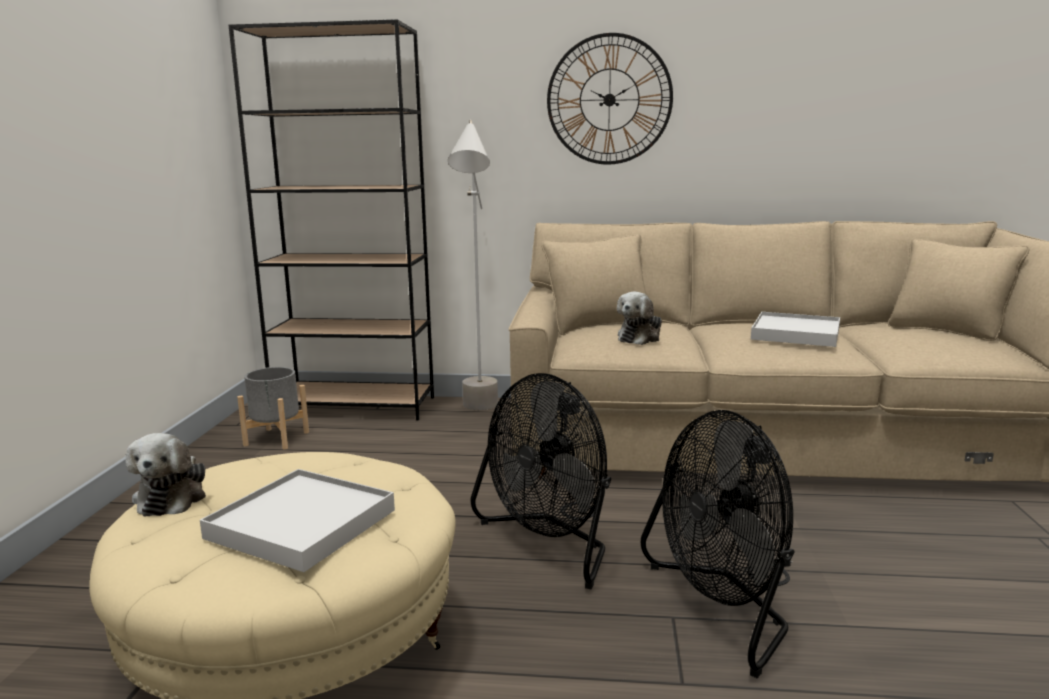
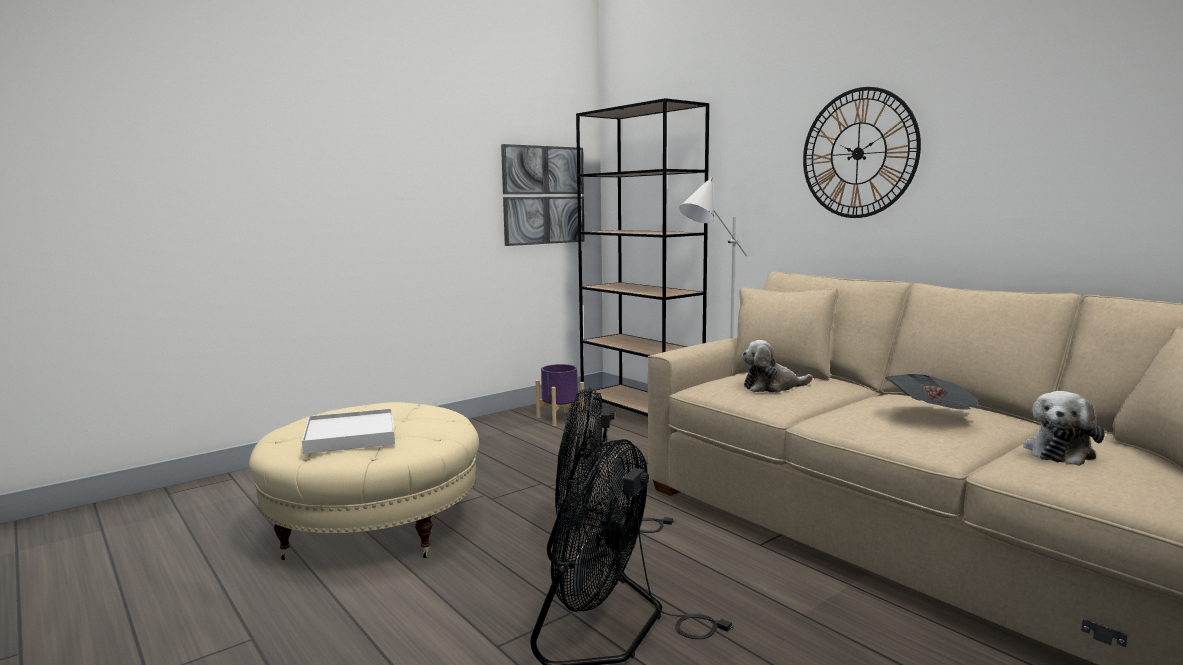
camera: 45 degrees right, 5 degrees down
(172, 497) = (348, 409): plush toy -> plush toy (1060, 452)
(183, 139) = (543, 195): none -> picture
(276, 438) = (560, 418): grey planter -> purple planter
(795, 334) = (933, 416): white tray -> newspaper

